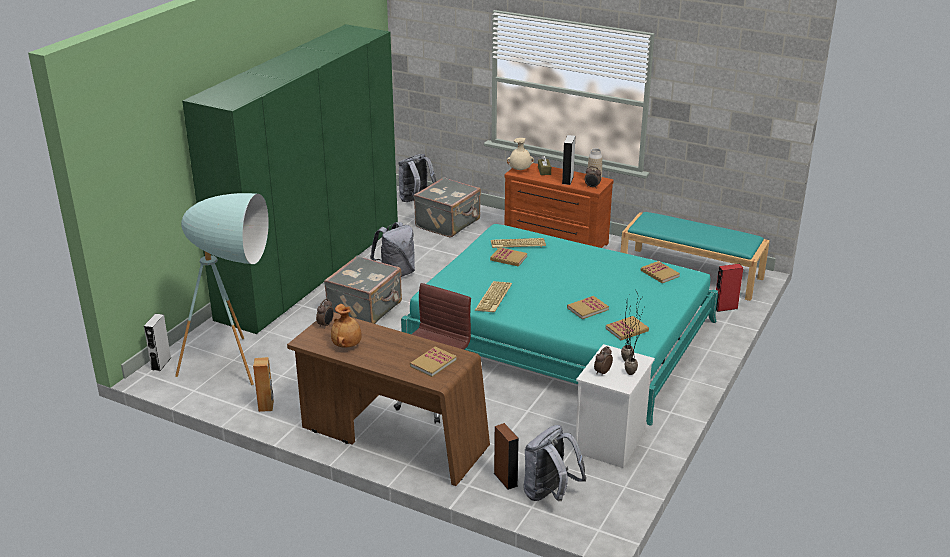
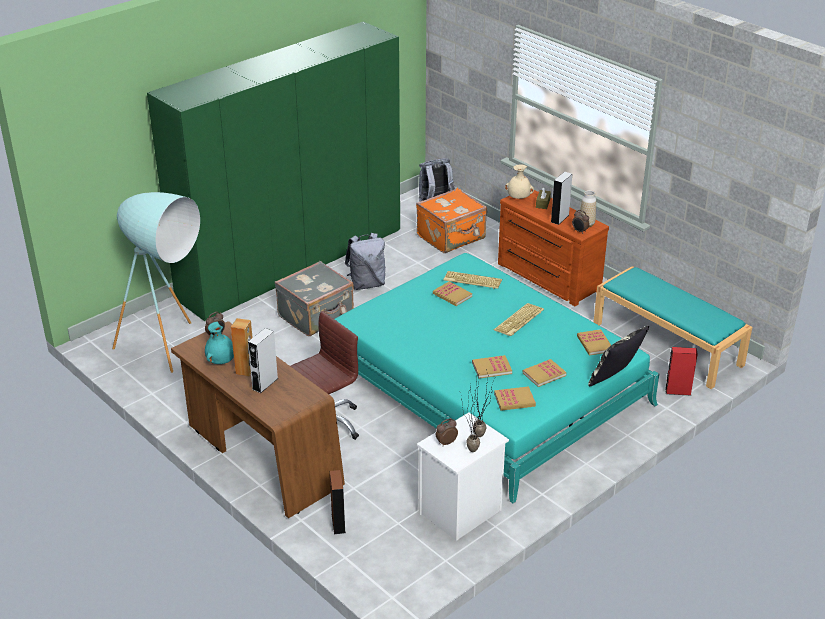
camera: 20 degrees right, 5 degrees up
(161, 363) = (108, 333): grey speaker -> grey speaker (265, 383)
(266, 406) = (171, 397): brown speaker -> brown speaker (245, 370)
(347, 345) = (221, 361): brown vase -> turquoise vase
(433, 363) = (284, 397): book -> book (544, 374)
(449, 223) = (452, 237): grey suitcase -> orange suitcase
(494, 298) = (409, 336): keyboard -> keyboard (519, 321)
(549, 494) = (369, 549): grey backpack -> none
(697, 296) = (615, 378): none -> pillow

